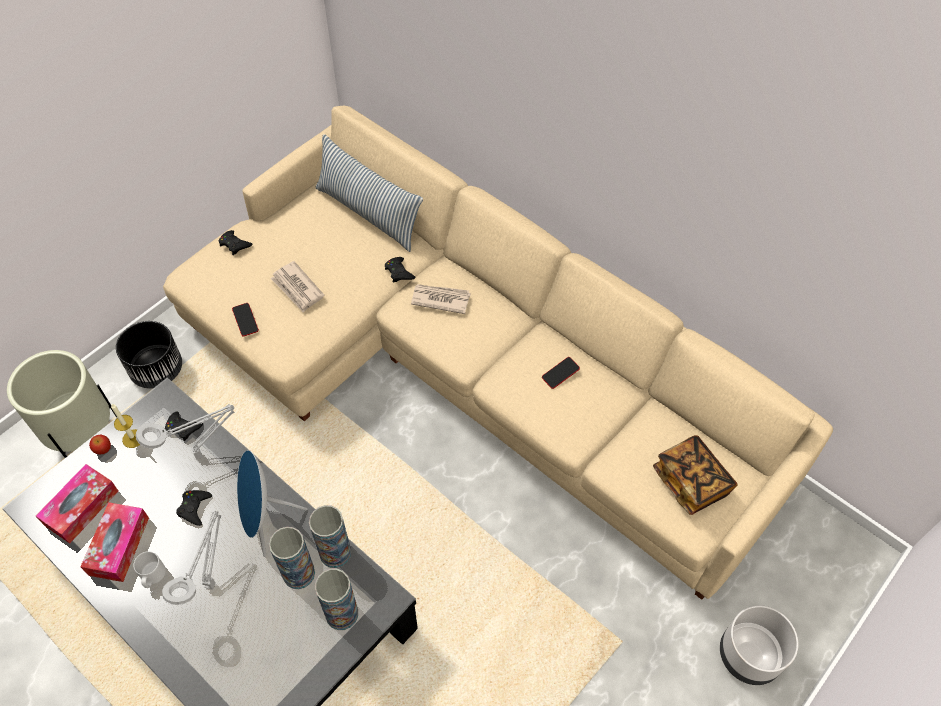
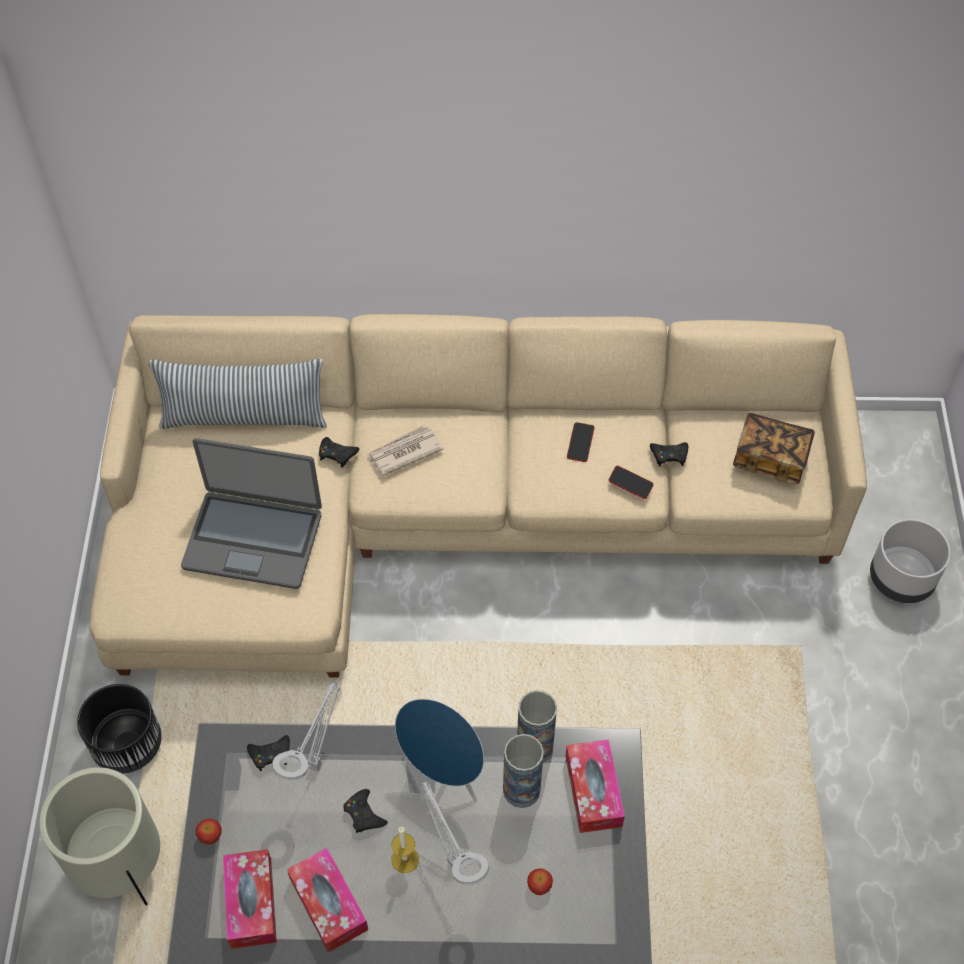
camera: 40 degrees left, 0 degrees up
(133, 438) = (230, 803): candle -> candle (405, 859)
(152, 576) = (390, 902): grey mug -> none
(234, 244) = (137, 542): black game controller -> black game controller (669, 455)
(245, 321) = (233, 607): phone -> phone (630, 484)
(245, 646) = (539, 886): none -> apple
(297, 288) = (253, 539): newspaper -> laptop
(342, 614) = (593, 791): vase -> tissue box

